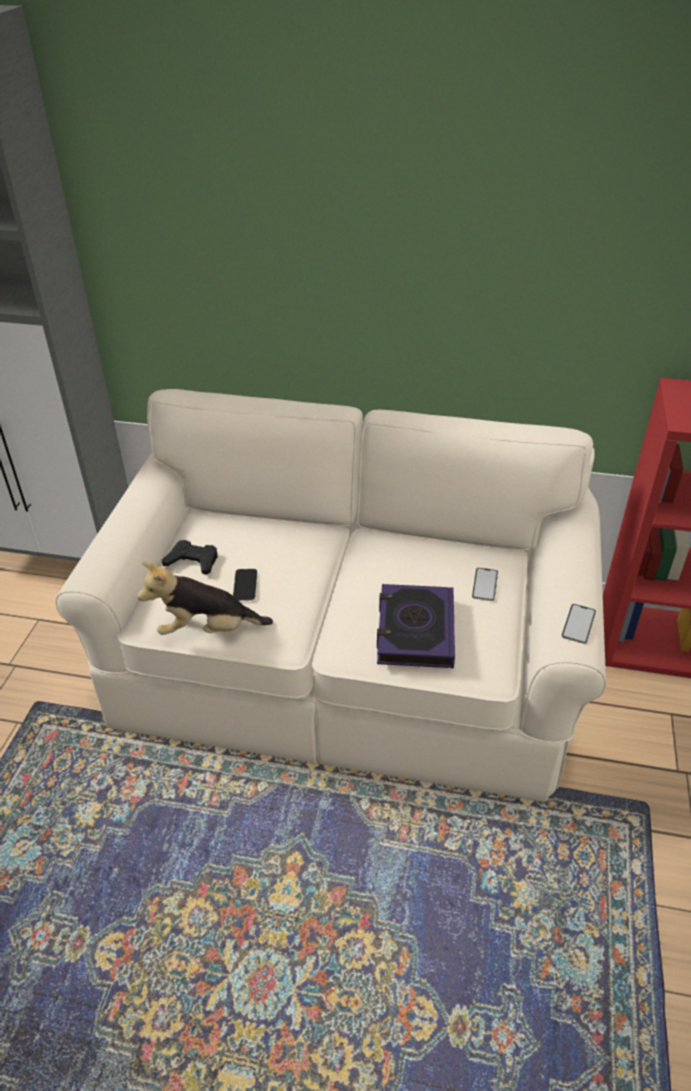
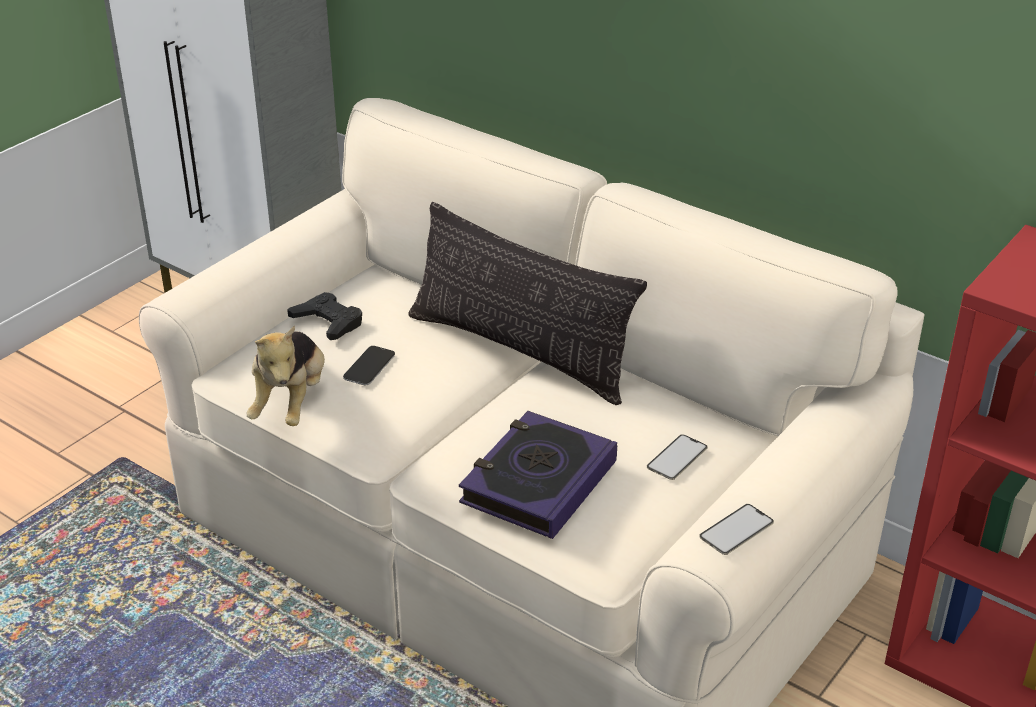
camera: 25 degrees right, 5 degrees down
(207, 629) = (291, 402): plush toy -> plush toy turned 105 degrees counterclockwise
(336, 542) = (520, 351): none -> pillow

